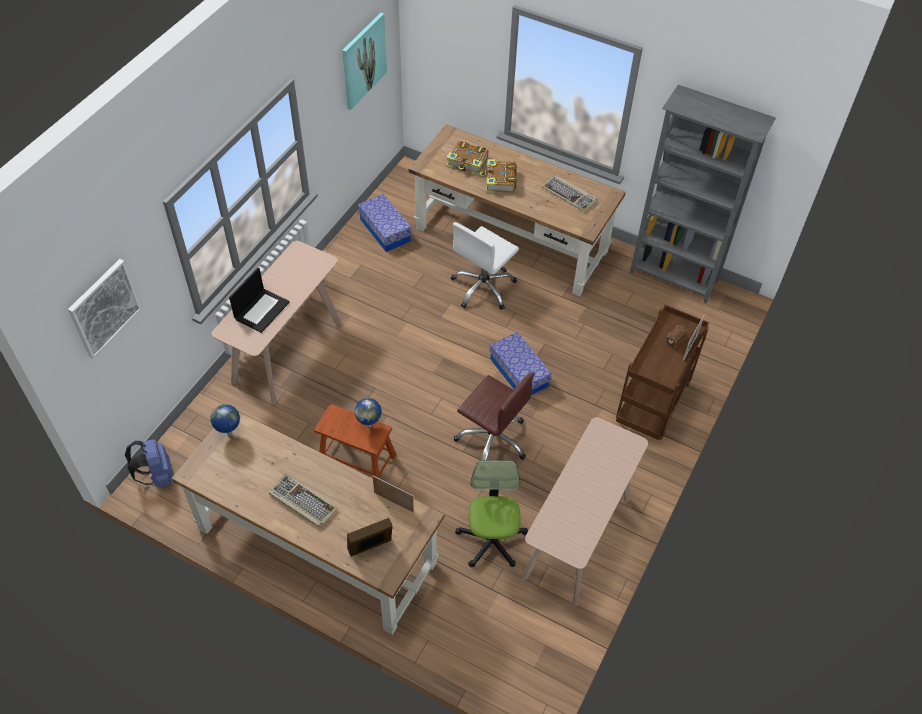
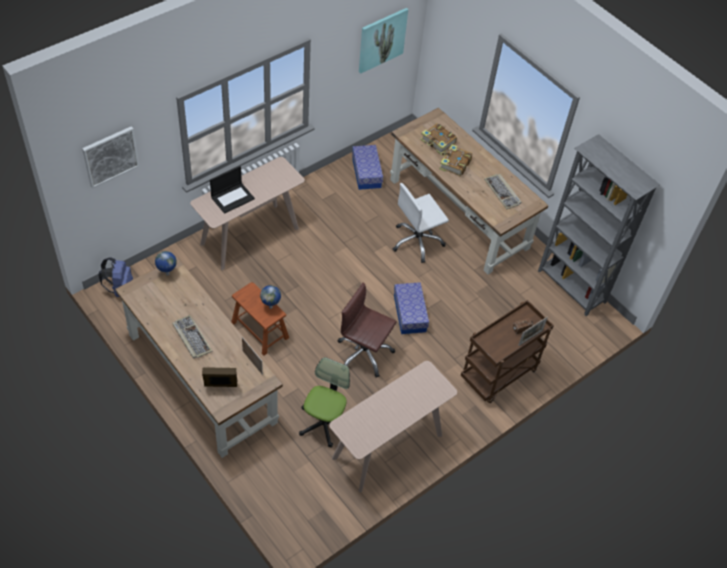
camera: 20 degrees right, 0 degrees up
(493, 439) = (364, 354): brown office chair -> brown office chair turned 150 degrees clockwise

